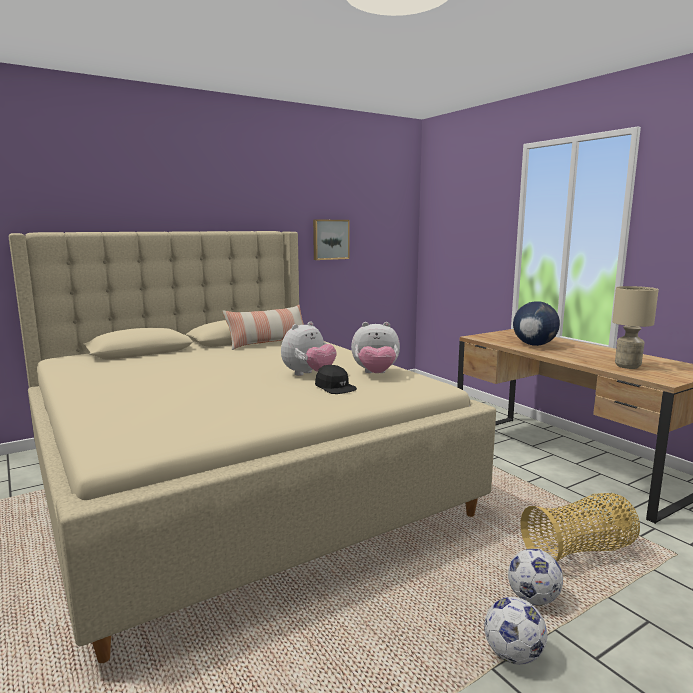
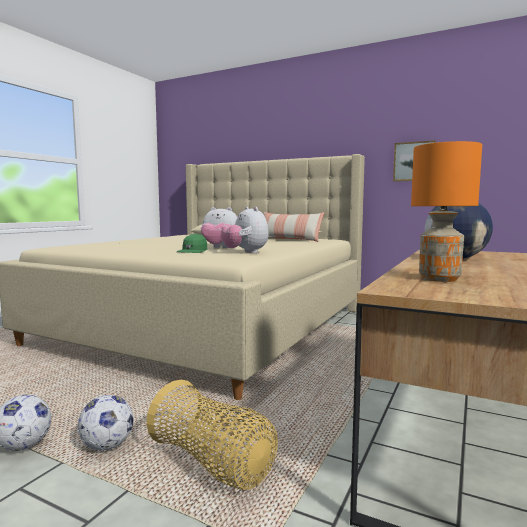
camera: 60 degrees right, 5 degrees down
(335, 387) = (193, 251): black cap -> green cap
(627, 366) = (438, 279): beige table lamp -> orange table lamp

